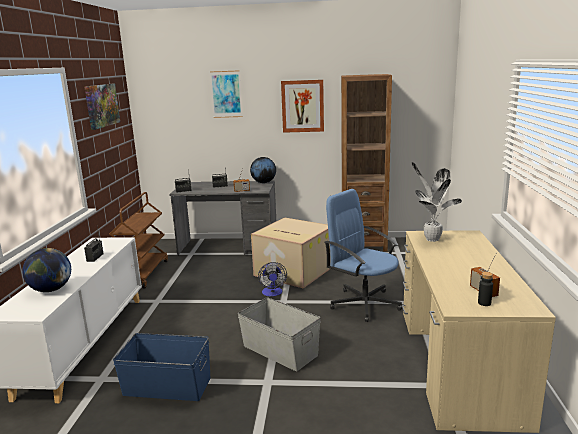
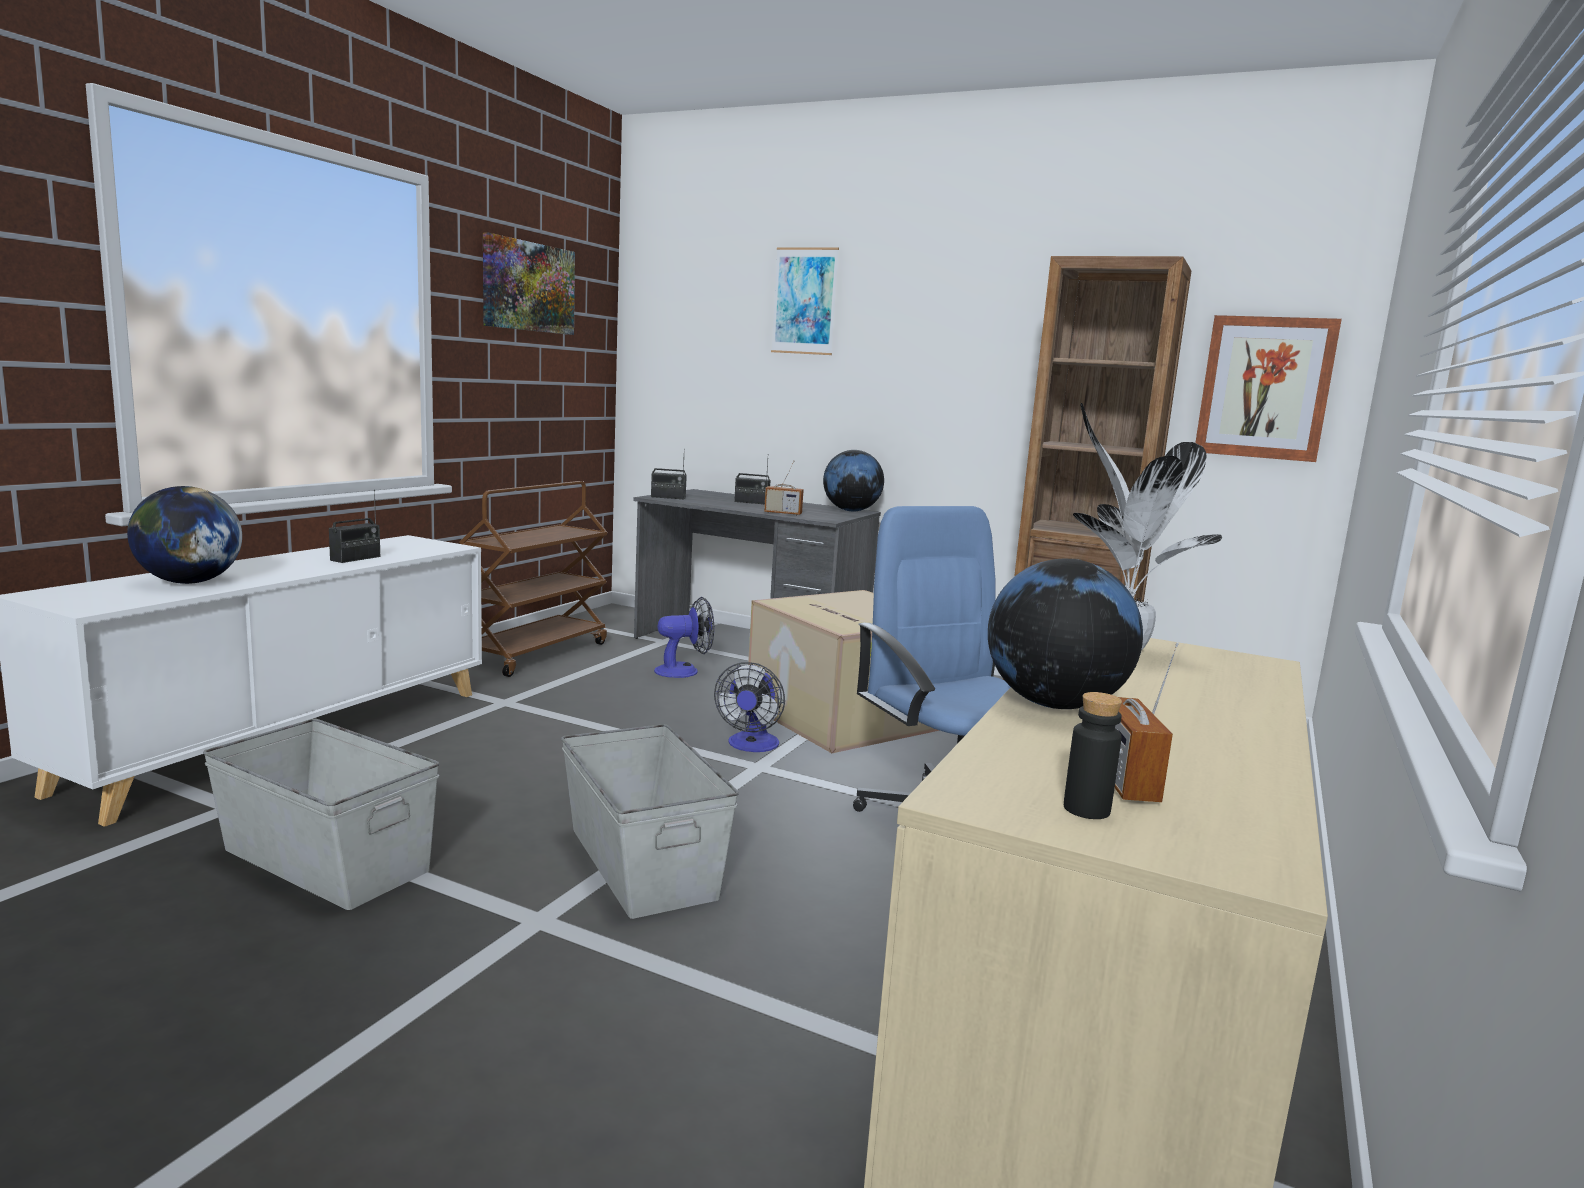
camera: 20 degrees right, 5 degrees down
(167, 386) = (327, 858): blue storage box -> grey storage box
(214, 266) = (684, 671): none -> fan
(302, 106) = (969, 340): picture -> picture (1264, 388)
(439, 268) = (1054, 704): none -> globe

